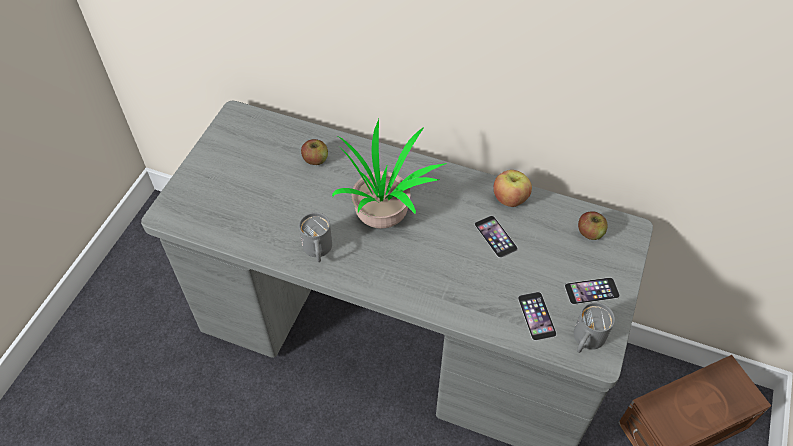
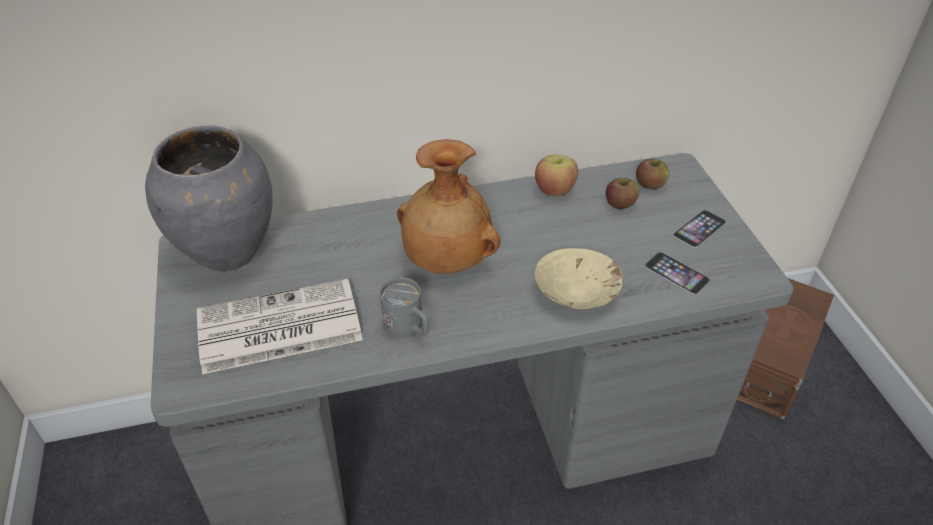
camera: 35 degrees left, 10 degrees down
(243, 205) = (277, 328): none -> newspaper
(257, 135) = (230, 253): none -> grey vase
(315, 159) = (323, 245): apple -> apple (620, 203)
(384, 214) = (446, 260): potted plant -> brown vase
(449, 288) = (577, 292): none -> beige bowl
(495, 236) = (573, 226): phone -> none
(586, 341) = (737, 270): grey mug -> none

